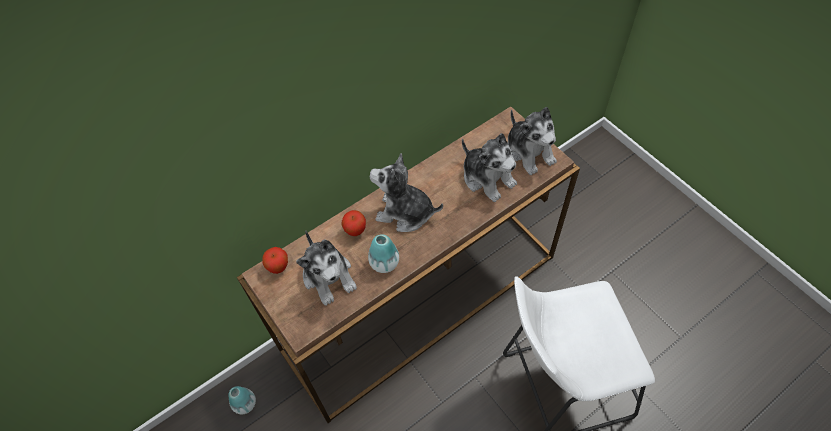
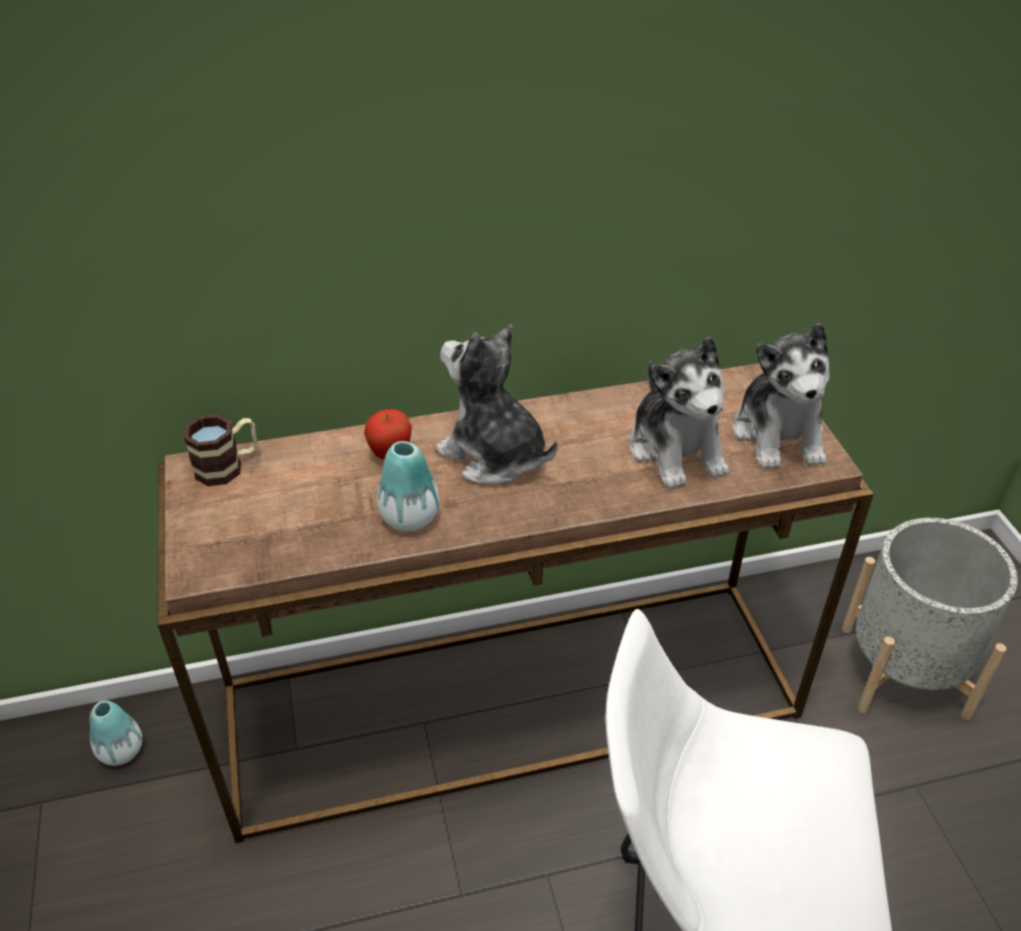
camera: 20 degrees right, 15 degrees down
(278, 267) = (228, 466): apple -> mug
(329, 276) = (301, 505): plush toy -> none
(588, 217) = (903, 671): none -> grey planter

